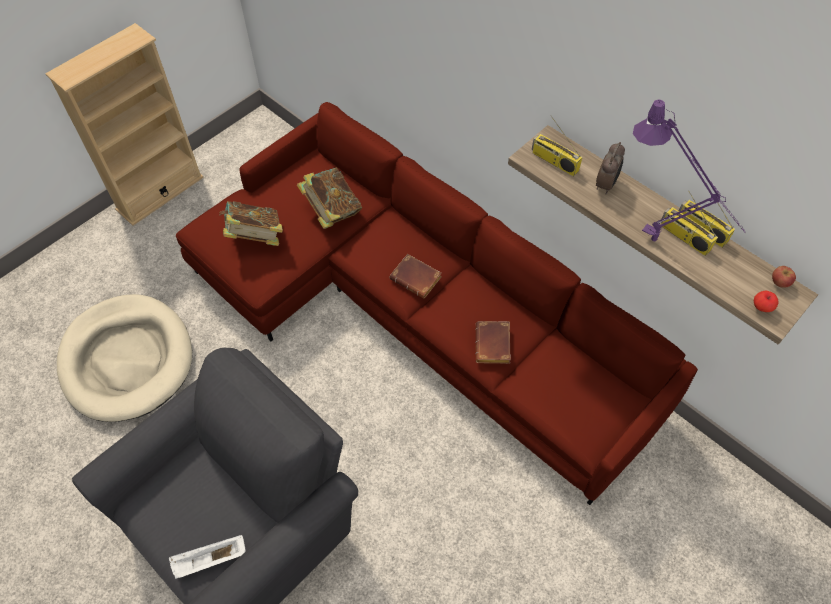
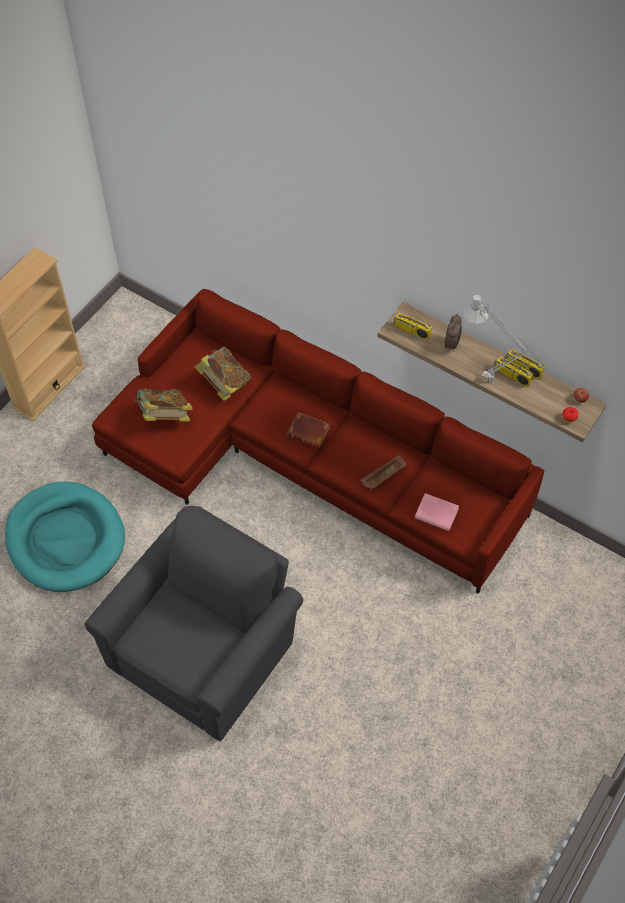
camera: 10 degrees left, 0 degrees up
(127, 359) = (65, 539): beige dog bed -> turquoise dog bed
(210, 560) = (201, 667): white tray -> none
(494, 346) = (383, 477): brown book -> brown tray
(554, 402) = (438, 513): none -> pink book
(661, 245) = (496, 384): purple table lamp -> grey table lamp

